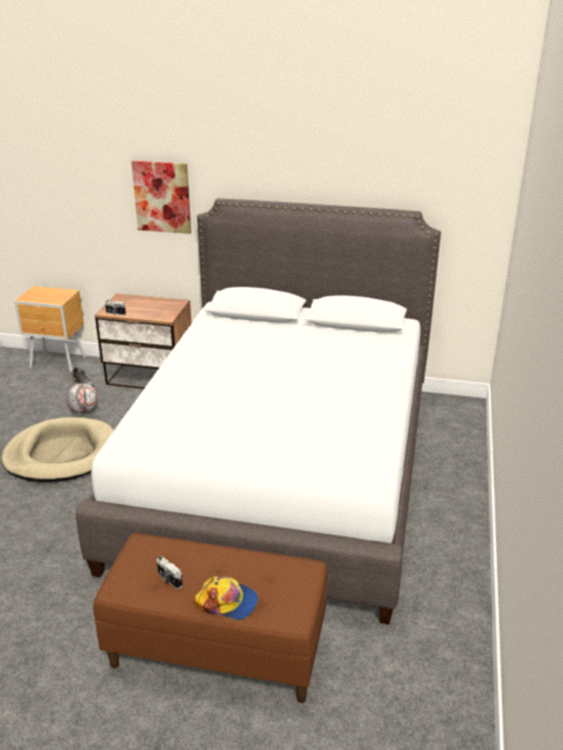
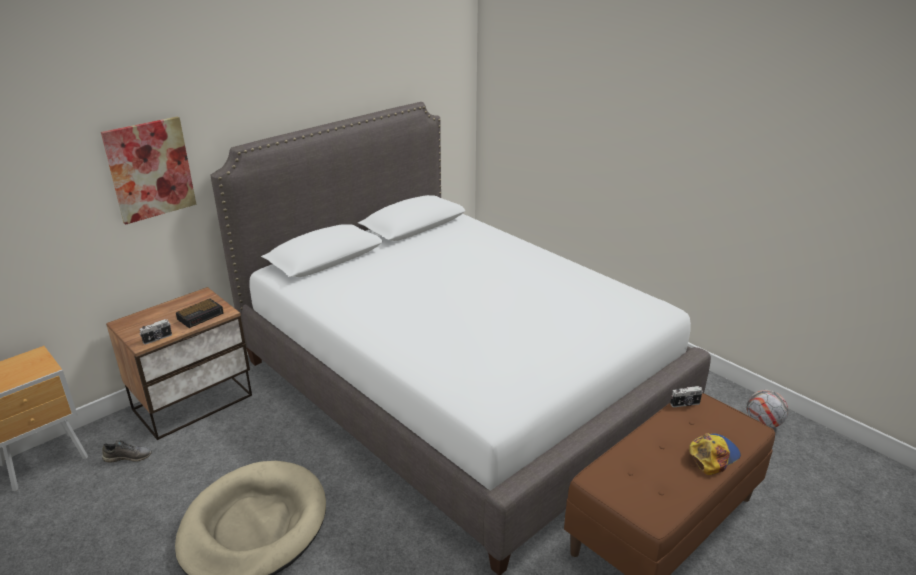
camera: 55 degrees left, 0 degrees up
(84, 410) = (187, 477): football -> football (763, 423)
(154, 313) = (201, 316): none -> alarm clock
(169, 580) = (661, 479): camera -> camera (685, 404)

